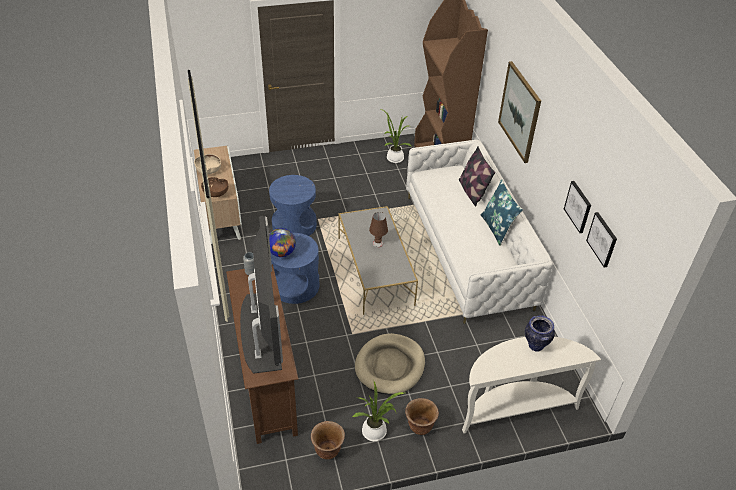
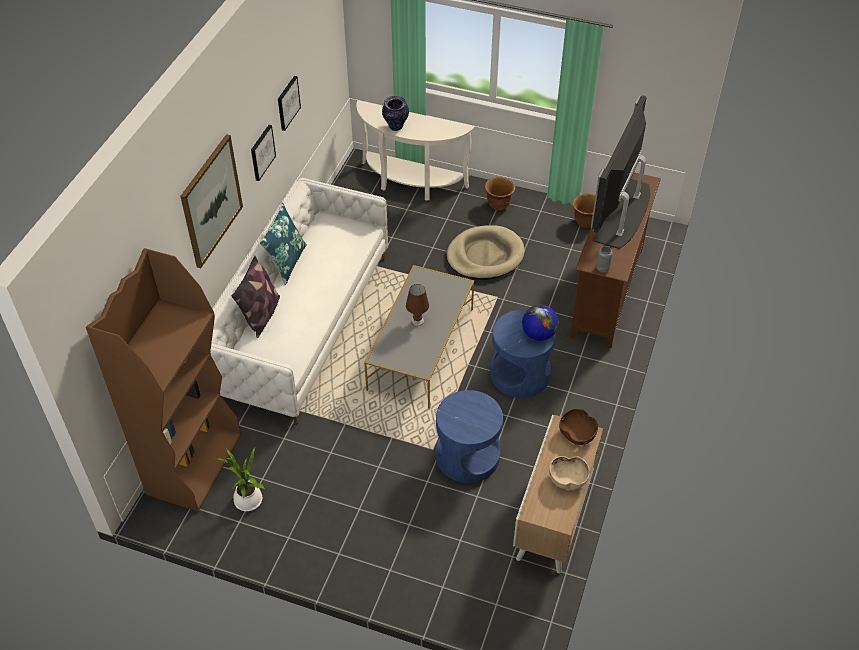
camera: 145 degrees left, 5 degrees up
(376, 432) = (537, 216): potted plant -> none
(602, 239) = (309, 70): picture -> picture (262, 152)

